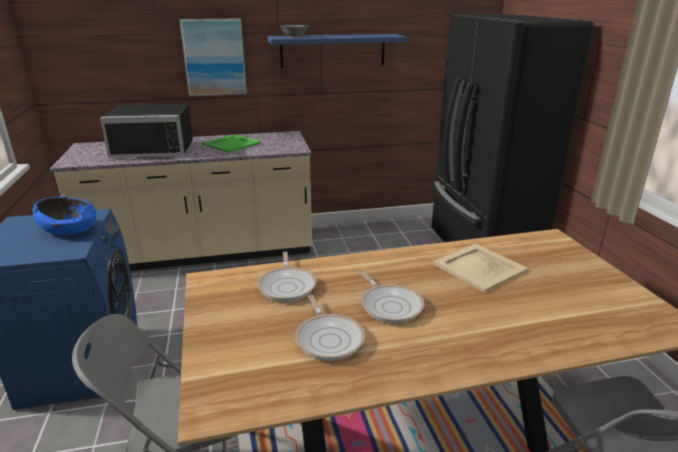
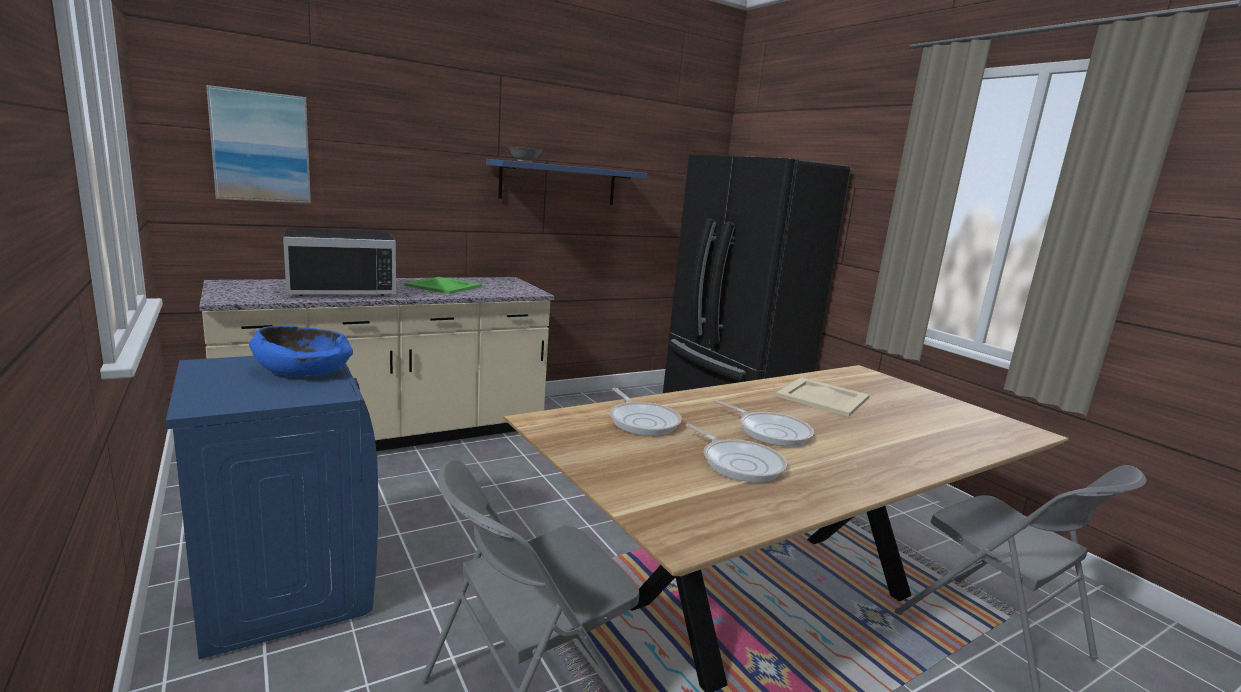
camera: 20 degrees left, 10 degrees down
(214, 57) = (418, 178): picture -> picture (261, 147)

